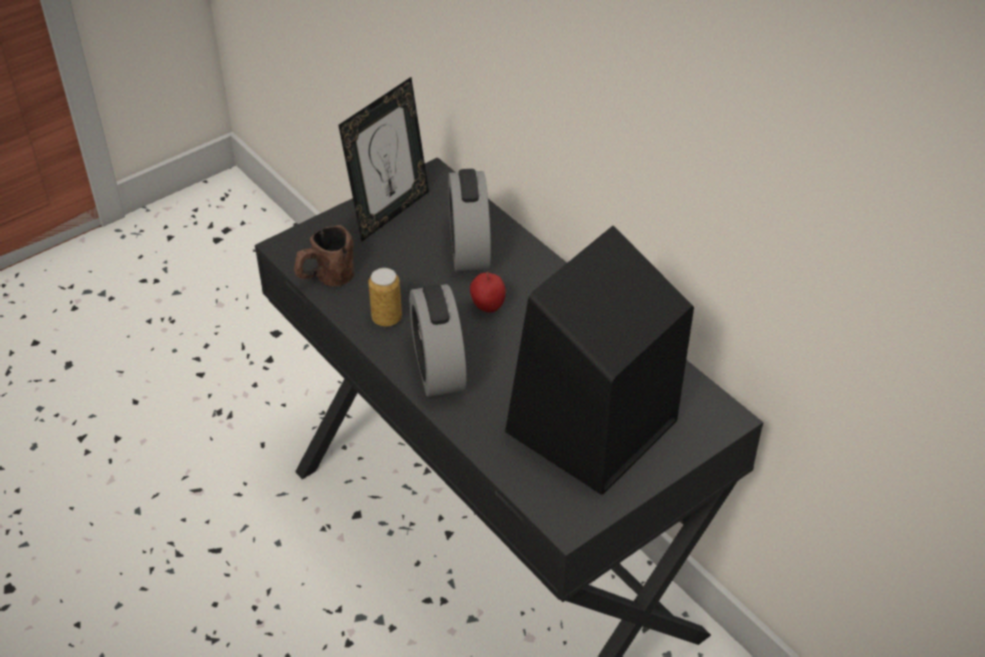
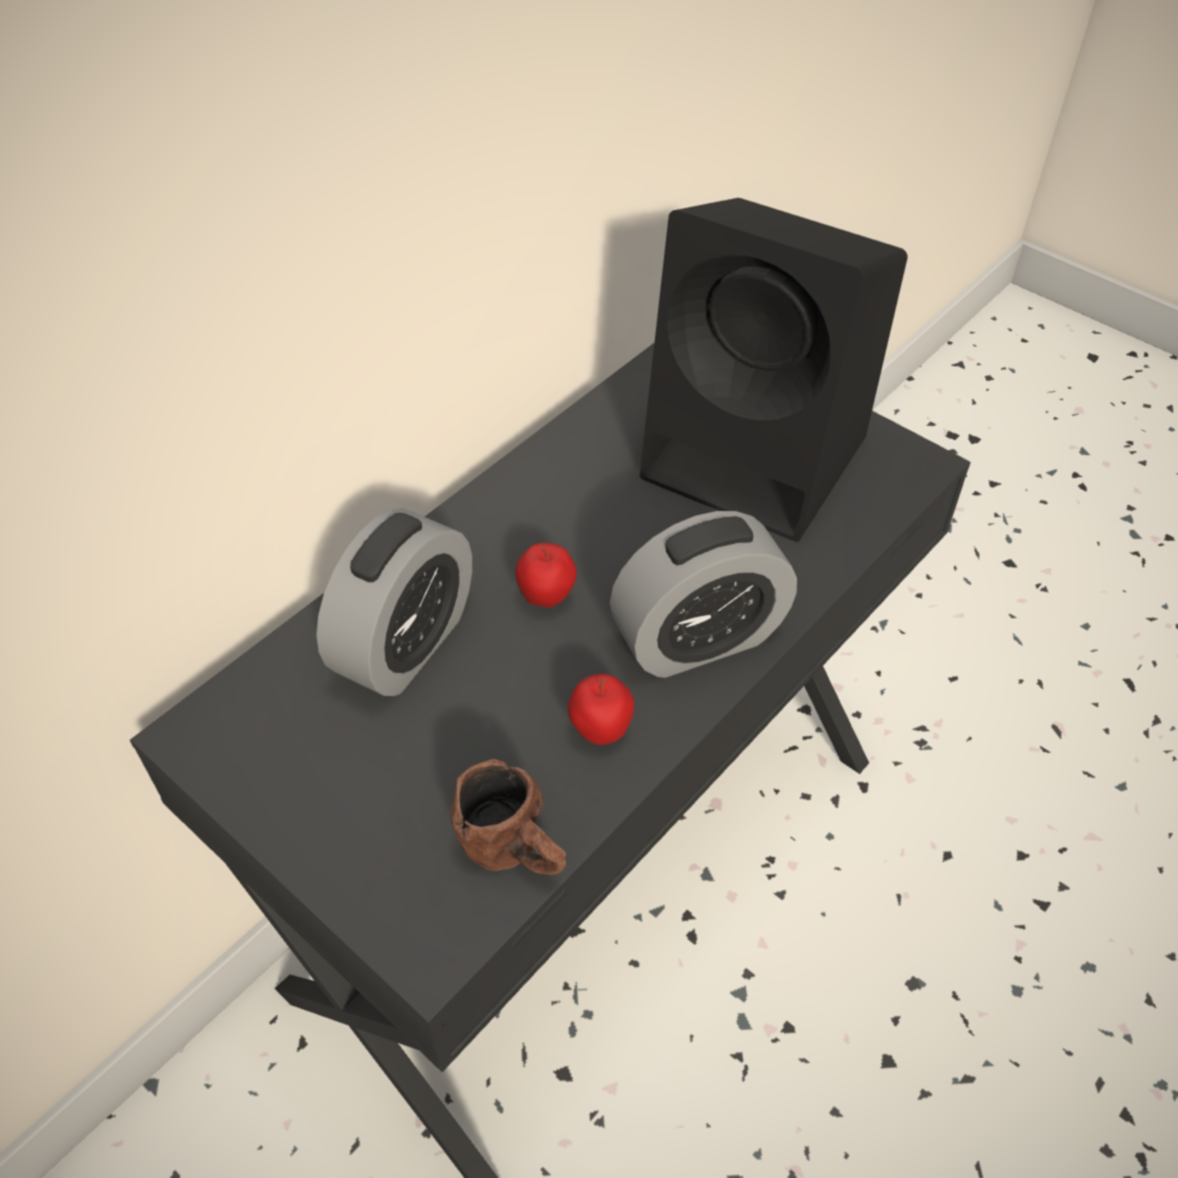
camera: 100 degrees left, 5 degrees up
(386, 318) = (600, 731): can -> apple
(389, 212) = (309, 786): picture frame -> none
(469, 249) = (406, 644): alarm clock -> alarm clock turned 45 degrees counterclockwise

